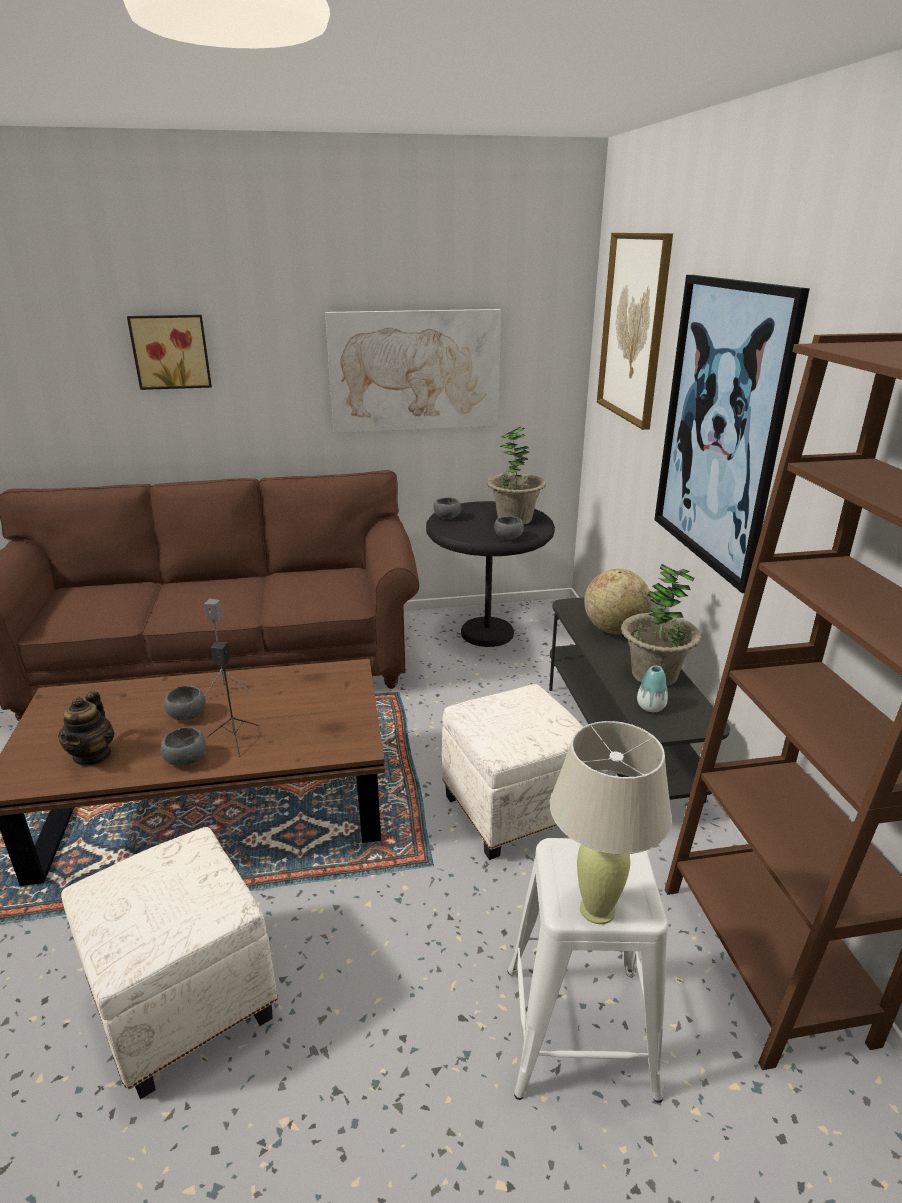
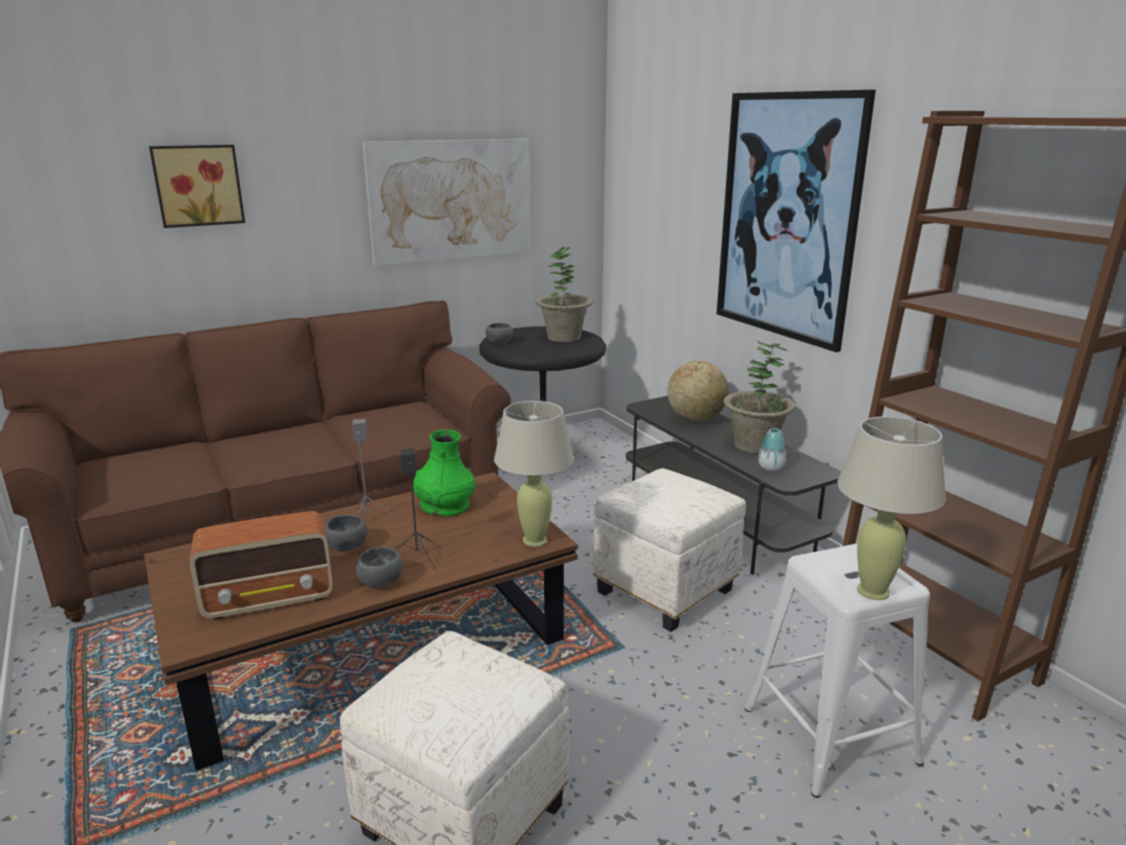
camera: 20 degrees left, 5 degrees down
(93, 755) = (271, 598): teapot -> radio
(299, 688) = (445, 505): none -> green vase
(348, 745) = (535, 540): none -> beige table lamp
(508, 538) = (572, 352): grey bowl -> none
(633, 328) = (664, 149): picture -> none

